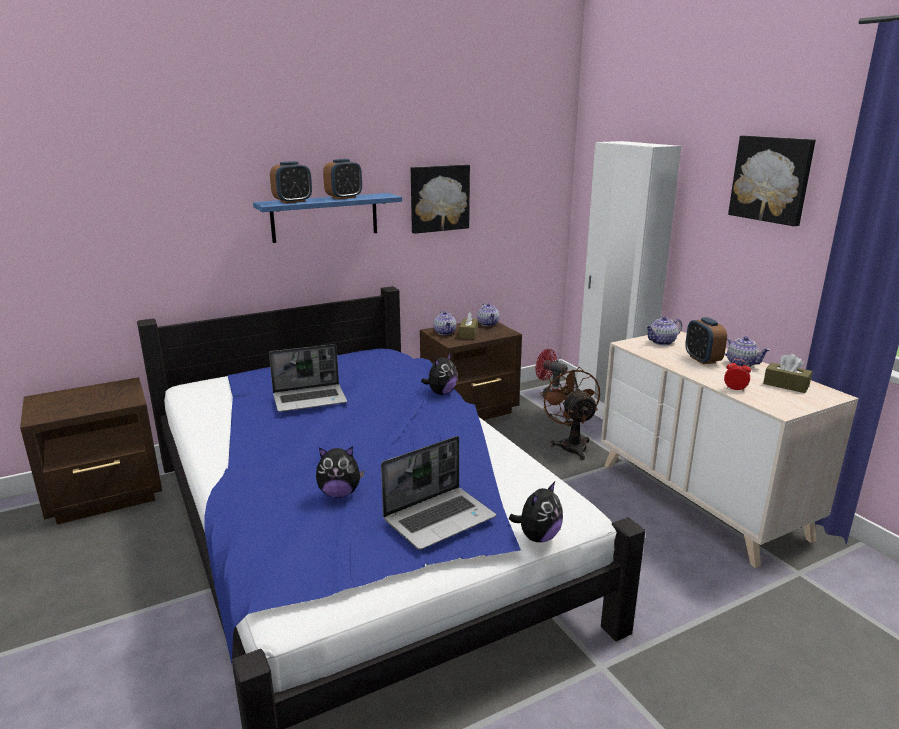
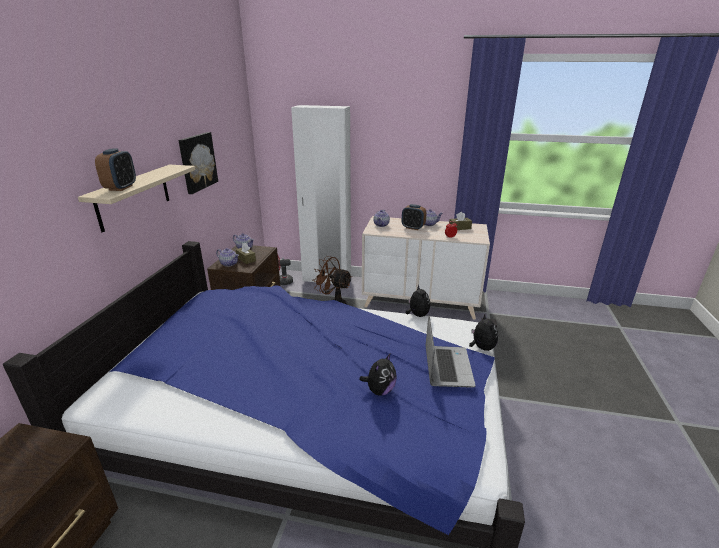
camera: 50 degrees left, 5 degrees up
(310, 399) = (236, 349): laptop -> none
(325, 217) = (134, 196): blue shelf -> beige shelf
(344, 197) = (152, 175): alarm clock -> none
(441, 393) = (304, 302): plush toy -> plush toy (417, 315)
(771, 179) = (414, 122): picture -> none

